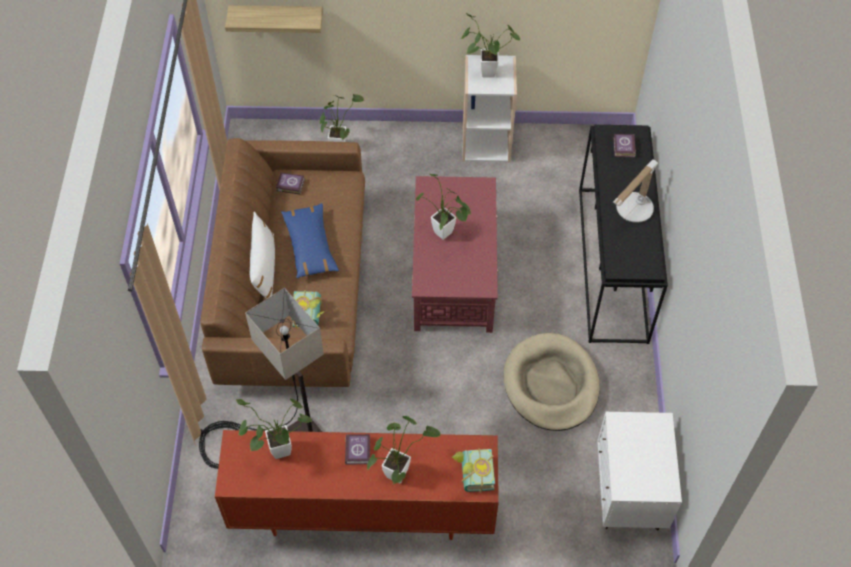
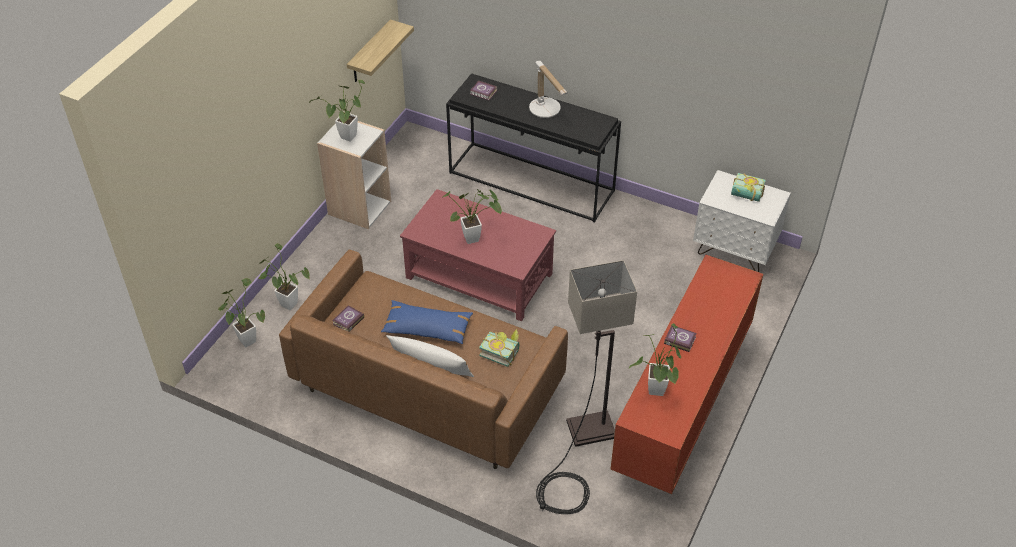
camera: 65 degrees left, 10 degrees down
(277, 17) = (201, 221): shelf -> shelf (369, 53)
(399, 470) = (710, 321): potted plant -> potted plant (246, 339)
(472, 474) = (733, 279): book -> book (746, 196)
(551, 384) = (619, 257): beige dog bed -> none

